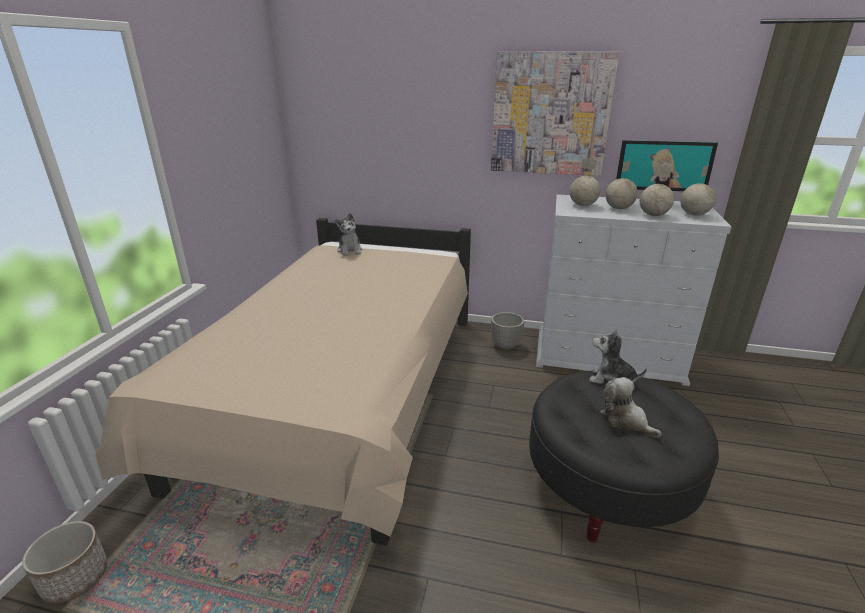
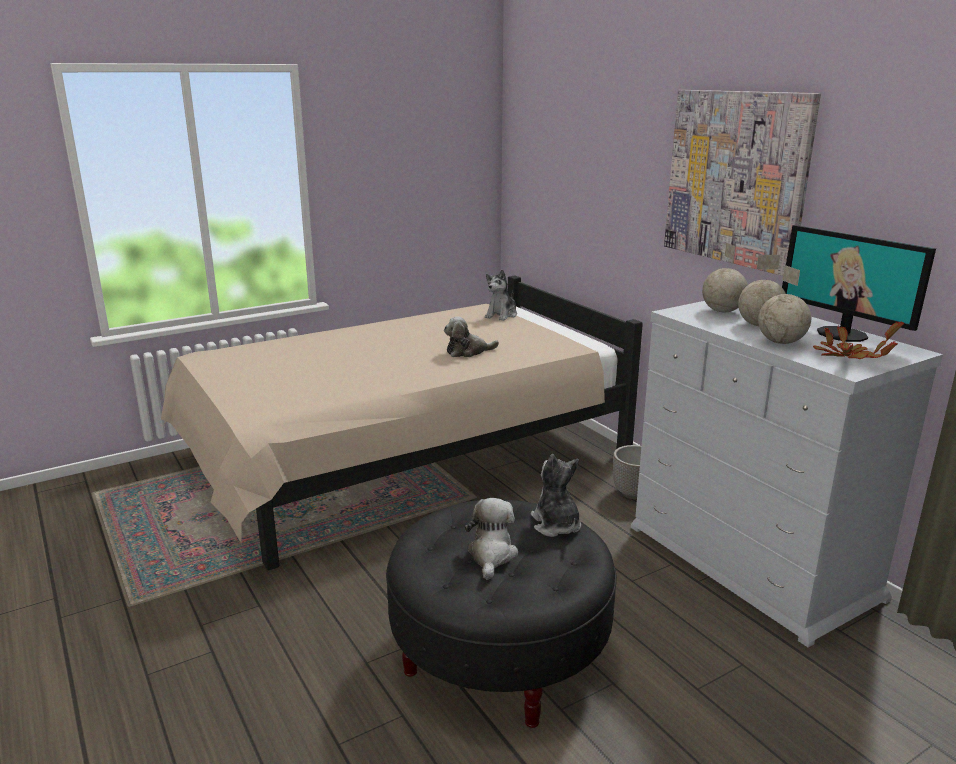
camera: 45 degrees right, 5 degrees down
(75, 578) = (115, 482): planter -> none
(390, 285) = (468, 351): none -> plush toy
(693, 215) = (848, 357): globe -> potted plant

